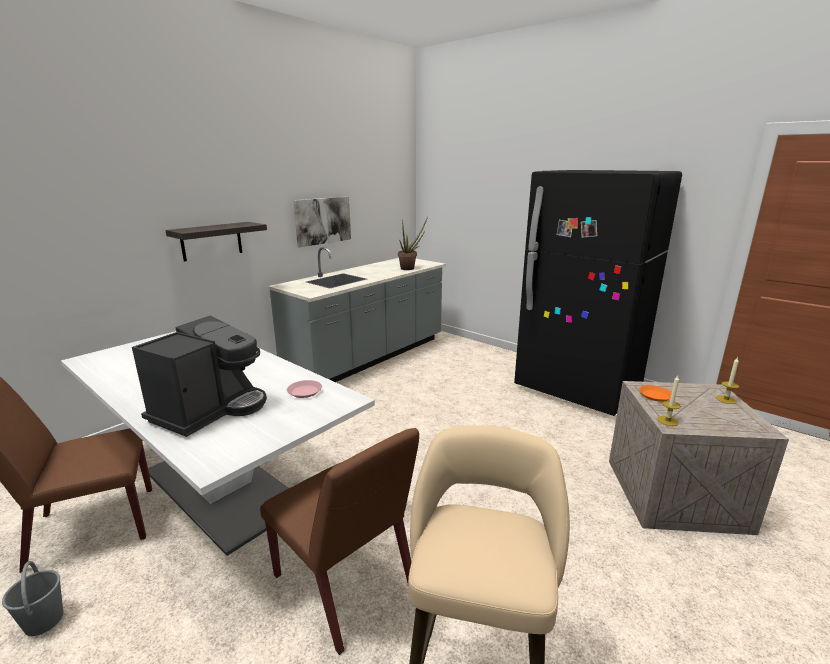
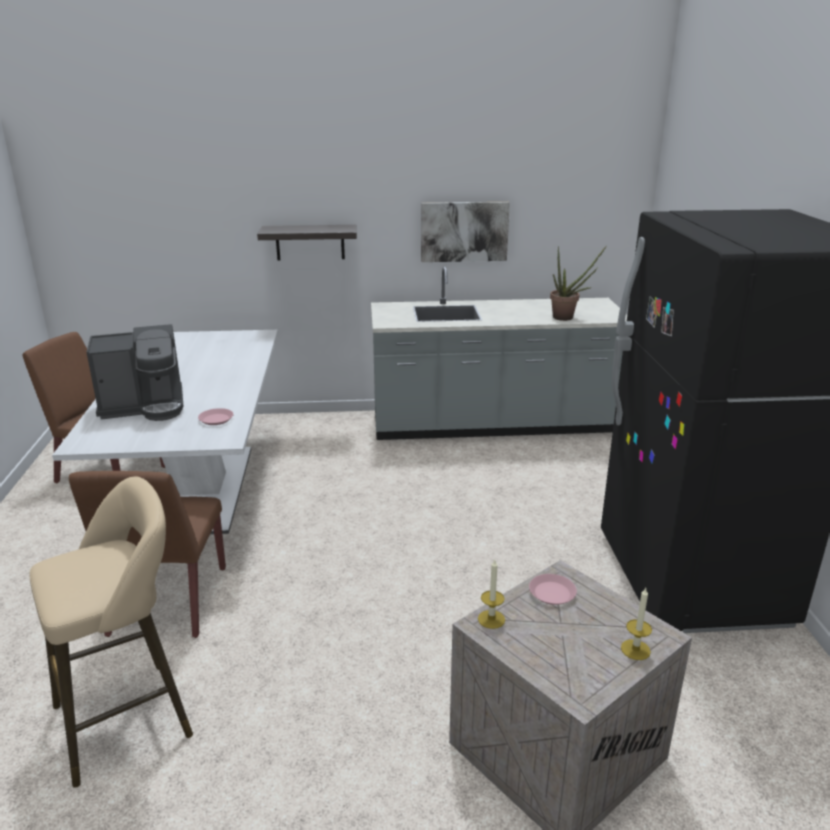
camera: 45 degrees right, 5 degrees up
(44, 621) = (32, 516): grey bucket -> none
(655, 395) = (552, 593): orange plate -> pink plate

